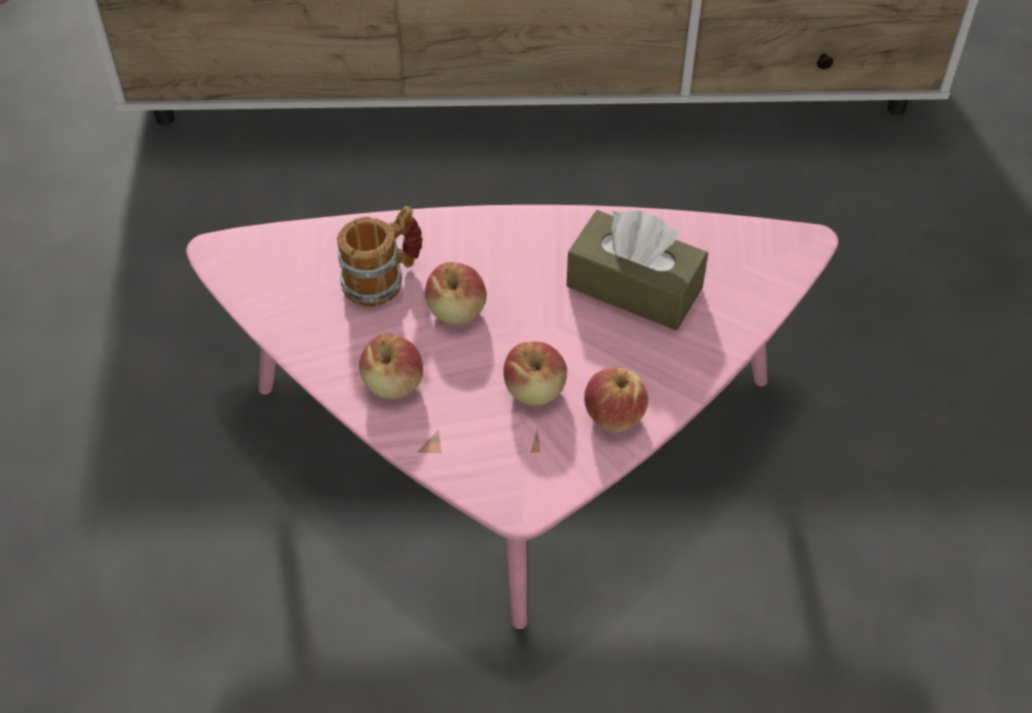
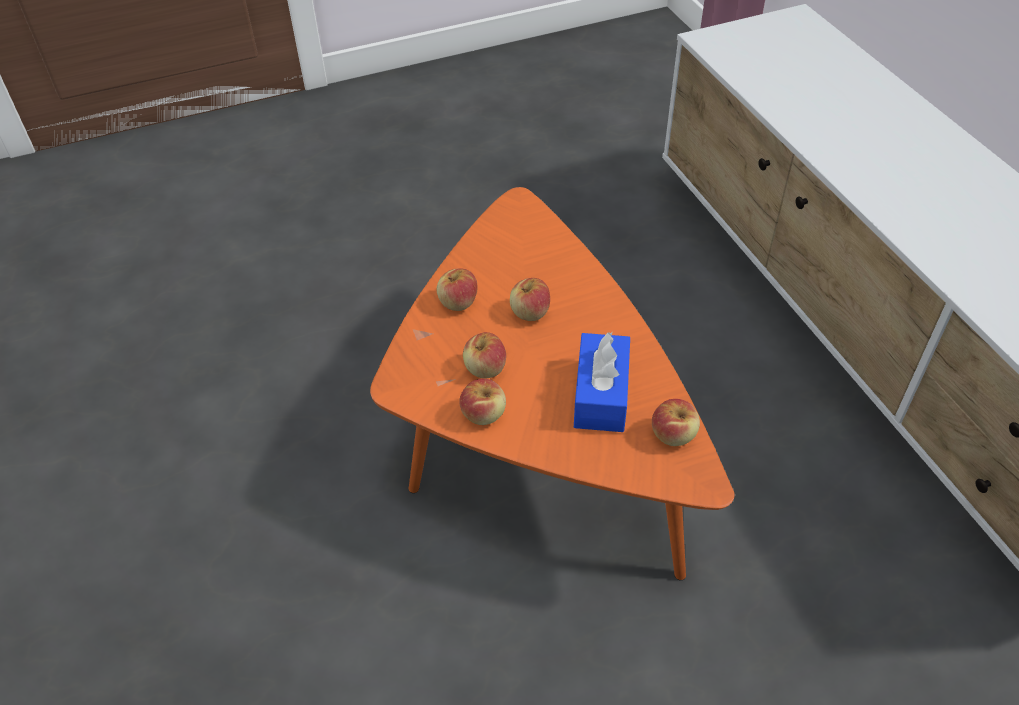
camera: 70 degrees right, 5 degrees down
(383, 279) = (537, 272): mug -> none
(514, 455) = (537, 446): pink coffee table -> orange coffee table
(634, 287) = (601, 394): brown tissue box -> blue tissue box
(724, 243) = (673, 434): none -> apple

